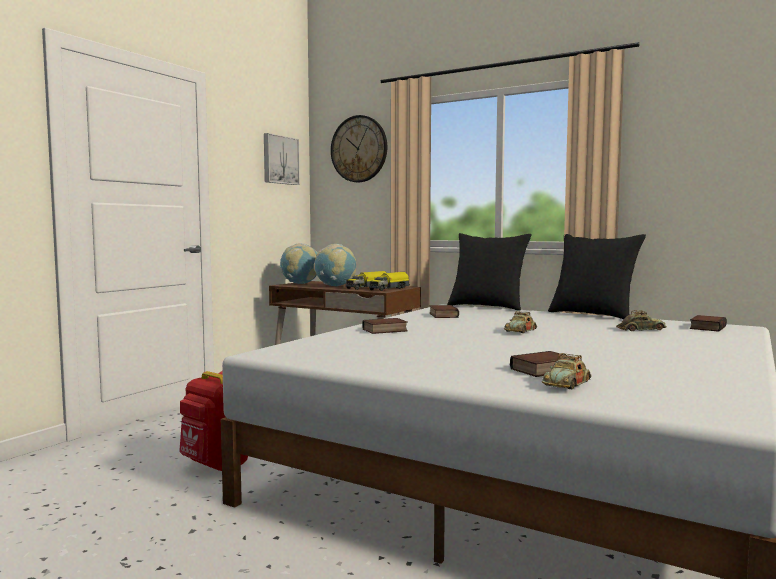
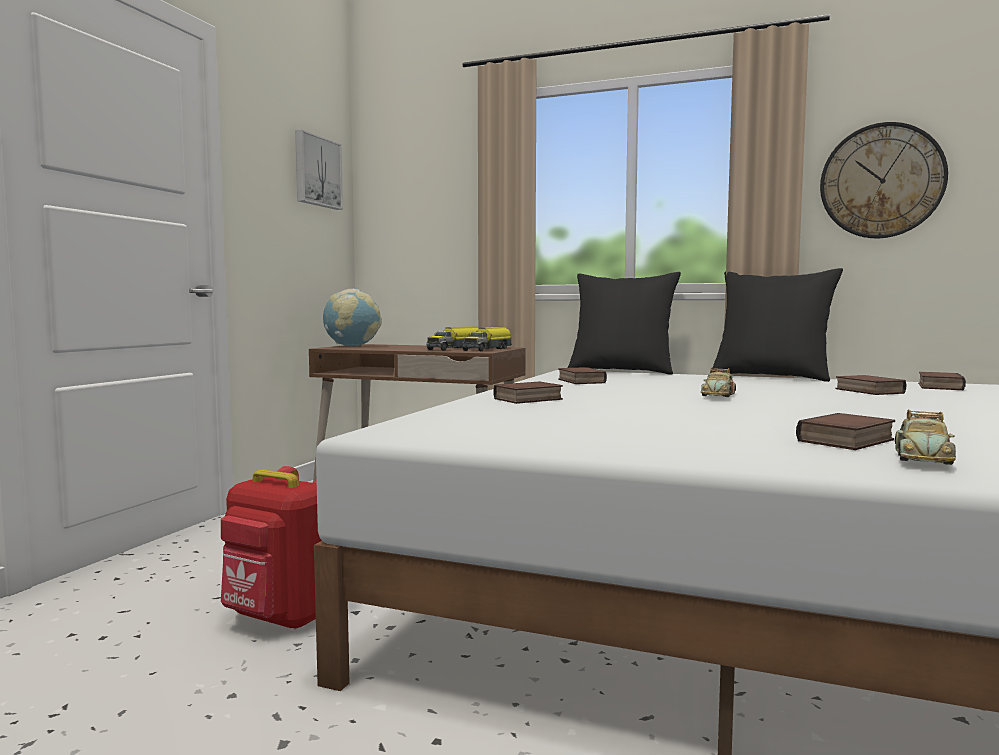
camera: 10 degrees left, 0 degrees up
(335, 286) = (407, 348): globe -> none
(359, 149) = (427, 161): wall clock -> wall clock (881, 181)
(641, 330) = (867, 391): toy car -> book

